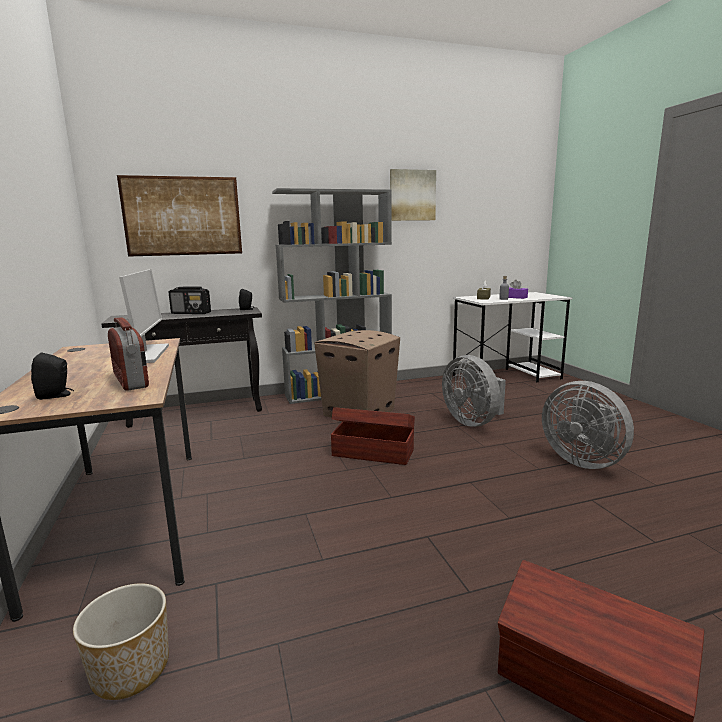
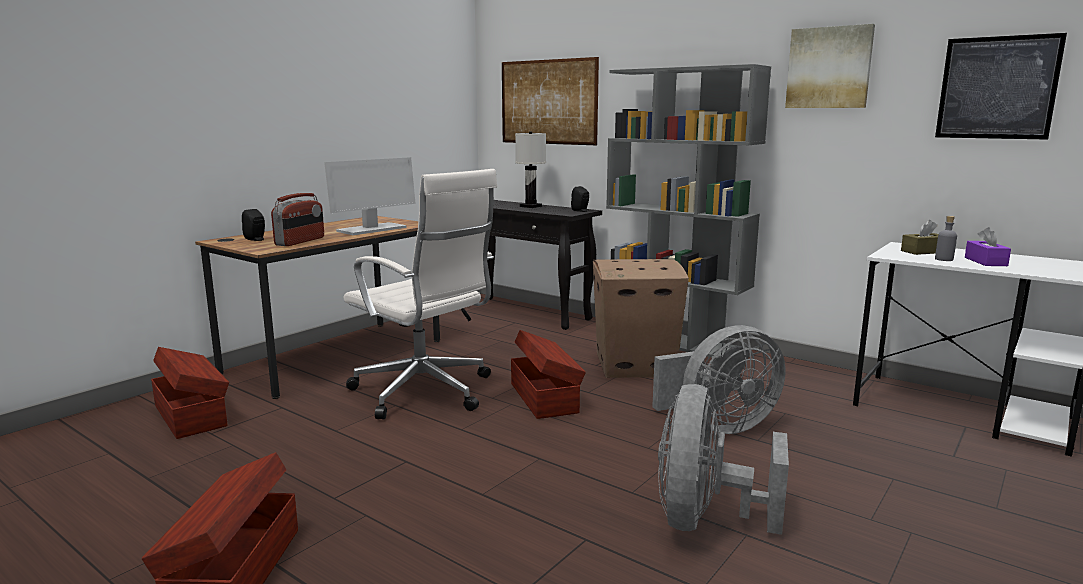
camera: 55 degrees right, 0 degrees up
(130, 670) = (191, 415): planter -> brown storage box
(191, 313) = (531, 206): radio -> white table lamp
(298, 493) = (425, 392): none -> white office chair
(473, 421) = (718, 426): grey fan -> grey fan turned 135 degrees counterclockwise
(490, 209) = (997, 88): none -> picture

